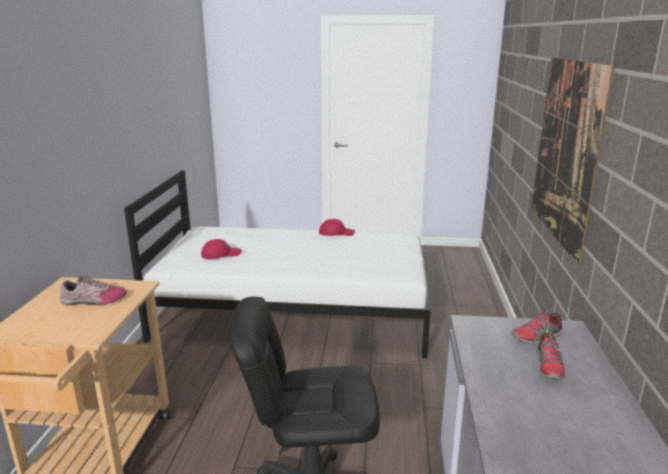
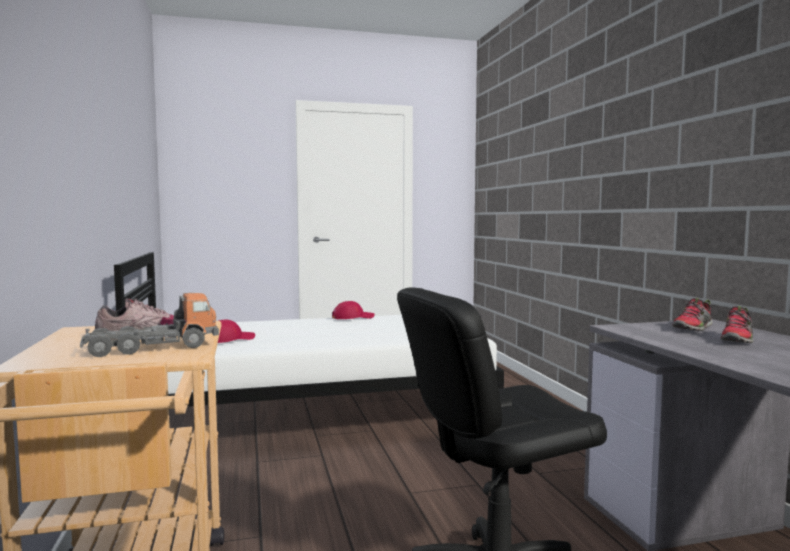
camera: 20 degrees left, 15 degrees down
(82, 320) = (152, 348): none -> toy truck
(549, 366) = (738, 340): shoe -> shoe turned 45 degrees clockwise
(565, 151) = (625, 177): picture -> none

